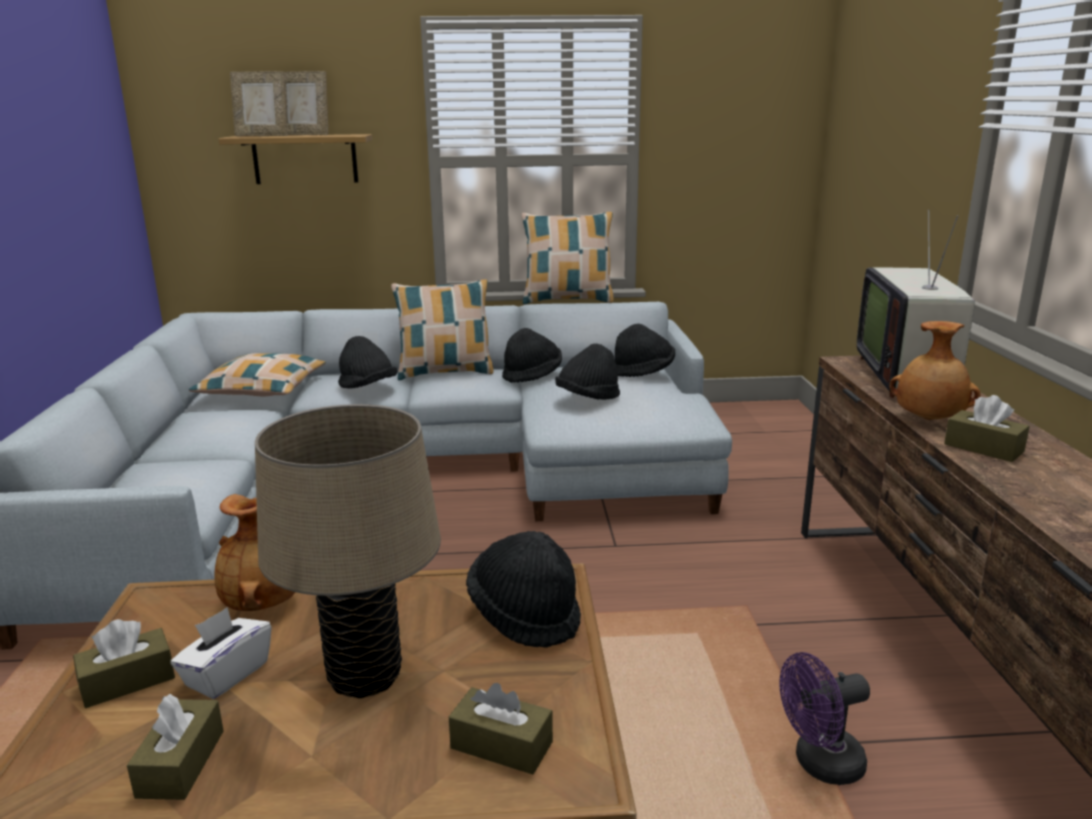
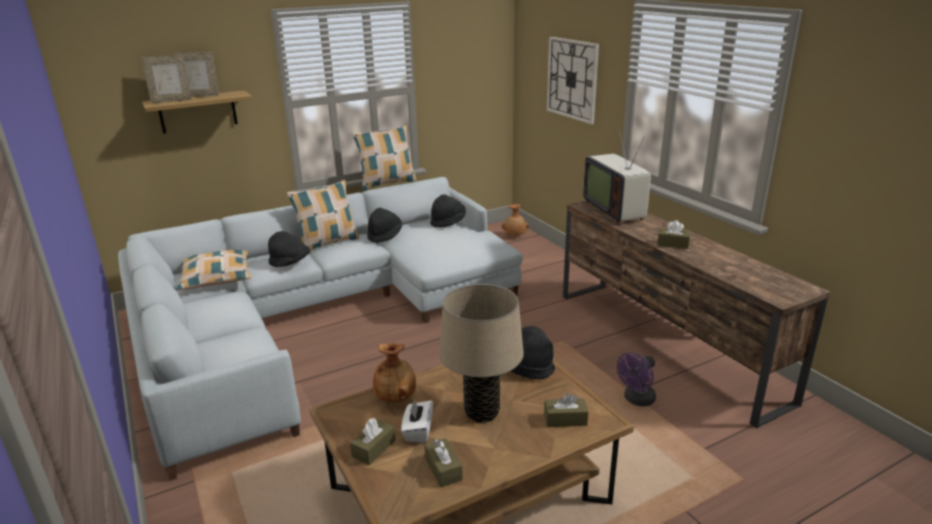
camera: 25 degrees left, 5 degrees up
(587, 398) = (433, 245): black hat -> none
(899, 144) = (572, 79): none -> wall clock
(929, 420) = (642, 233): brown vase -> brown vase (515, 236)

